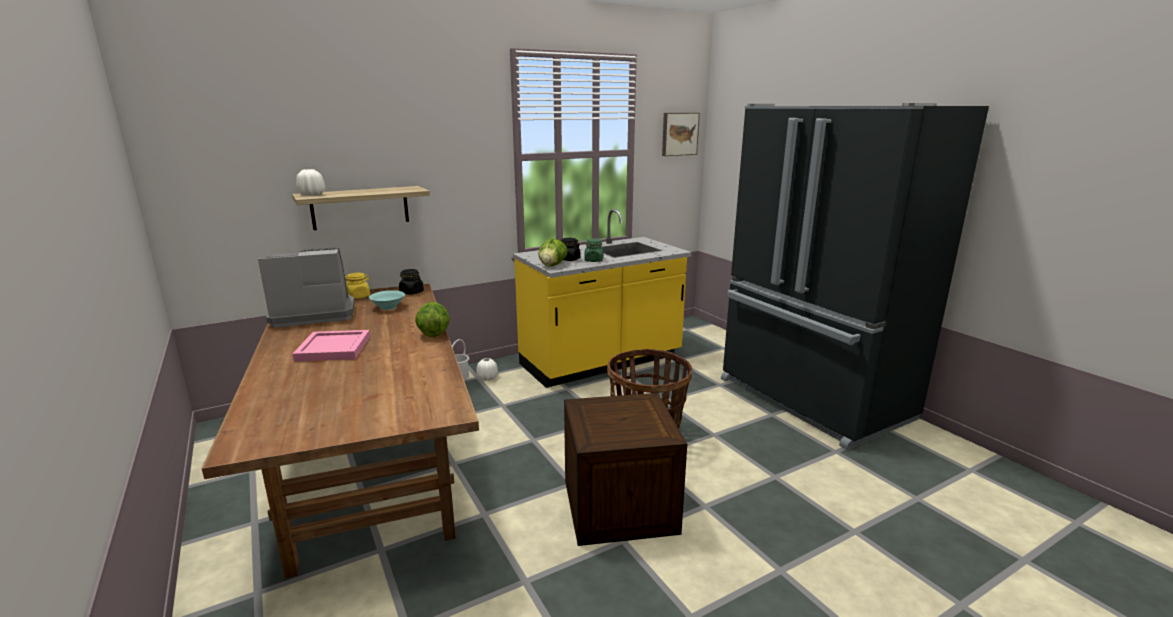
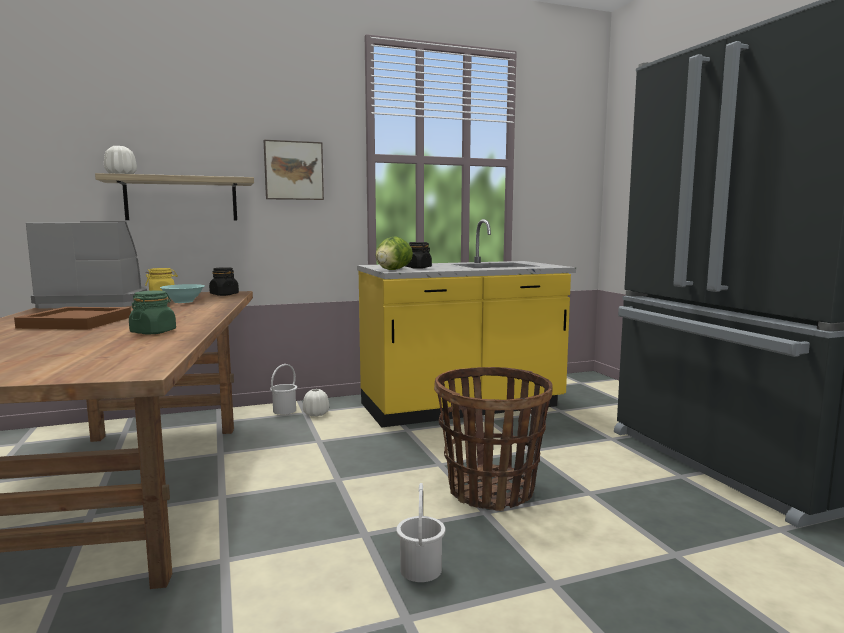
camera: 10 degrees right, 10 degrees down
(333, 348) = (76, 322): pink tray -> brown tray
(433, 334) = (207, 317): lettuce -> none
(593, 260) = (447, 268): green jar -> green jar (153, 332)
(619, 506) = (420, 569): crate -> white bucket
(679, 134) = (570, 146): picture -> picture (293, 170)

